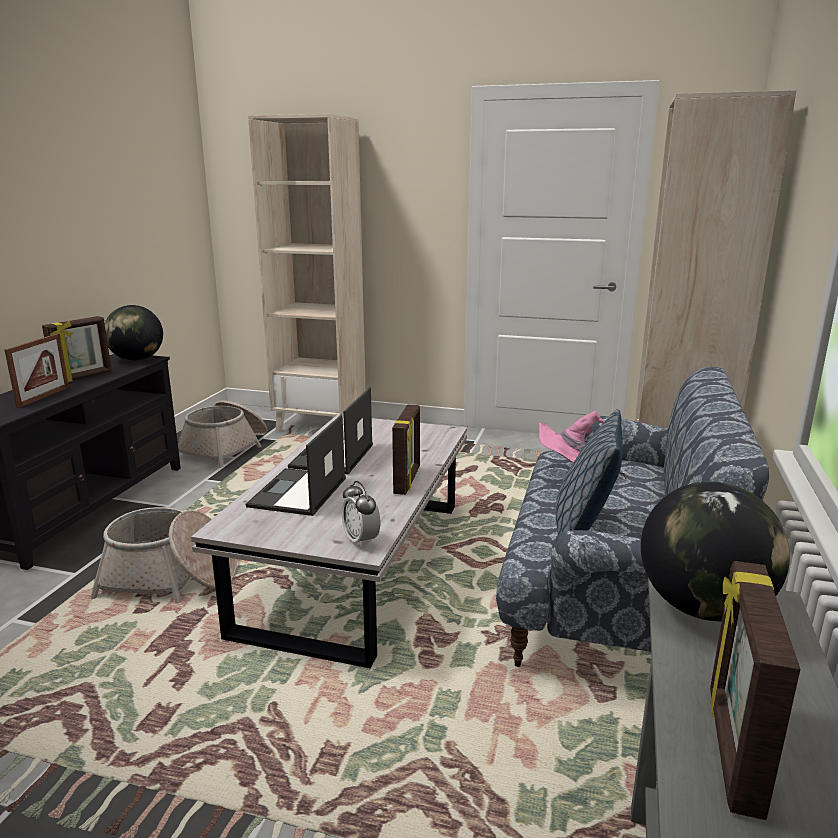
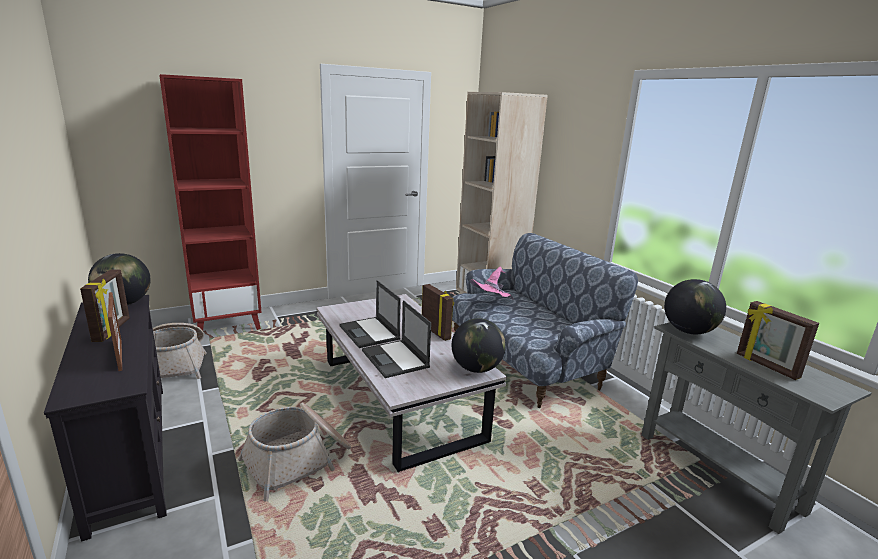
camera: 45 degrees left, 0 degrees up
(321, 425) = (227, 324): beige bookcase -> red bookcase
(361, 540) = (476, 369): alarm clock -> globe
(584, 529) = (538, 327): pillow -> none

